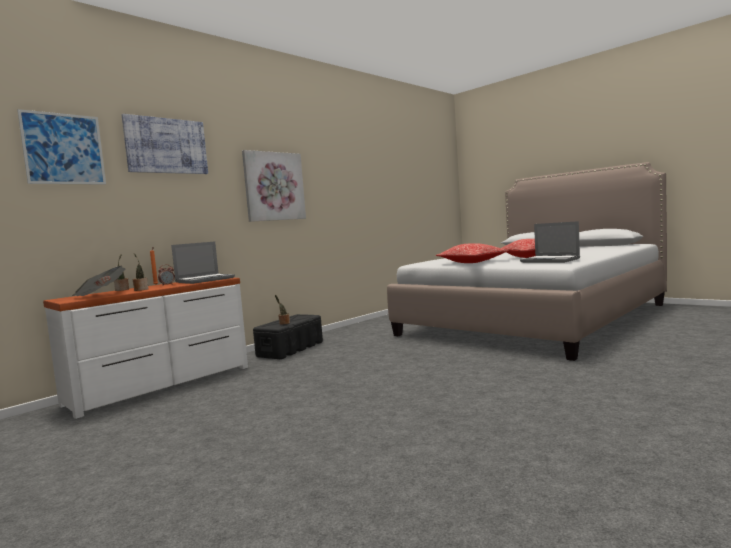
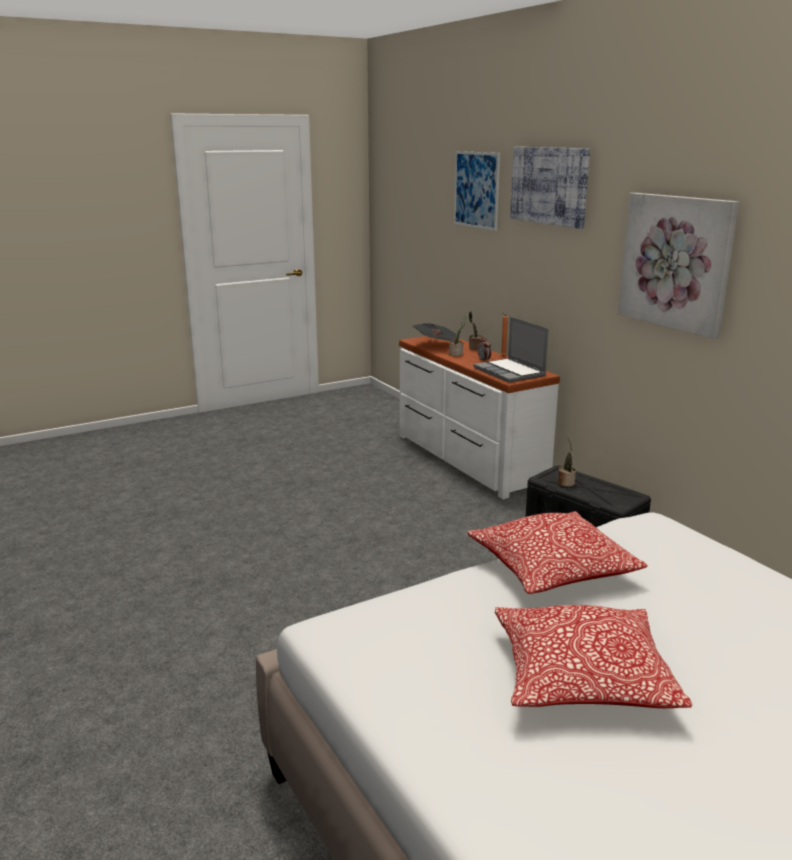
camera: 105 degrees right, 15 degrees up
(551, 260) = (401, 639): laptop -> none

